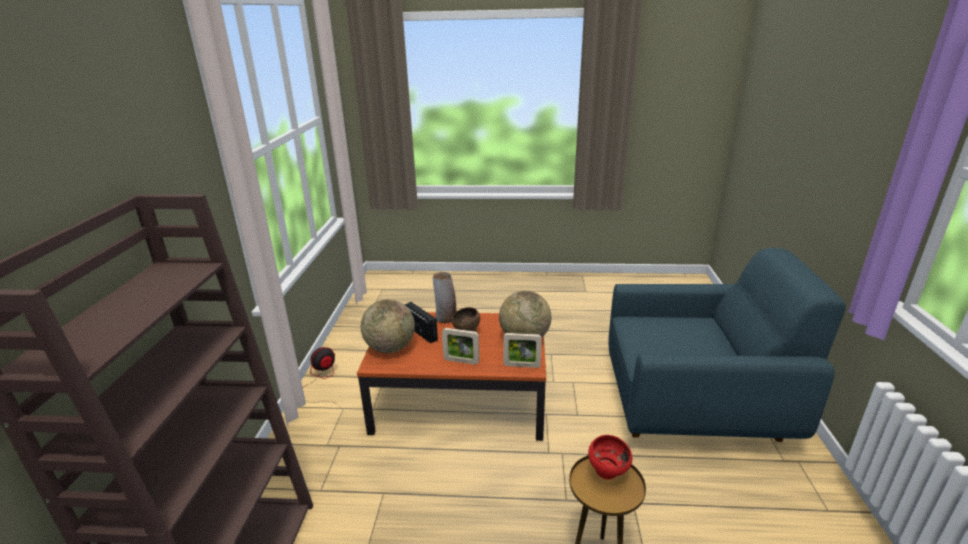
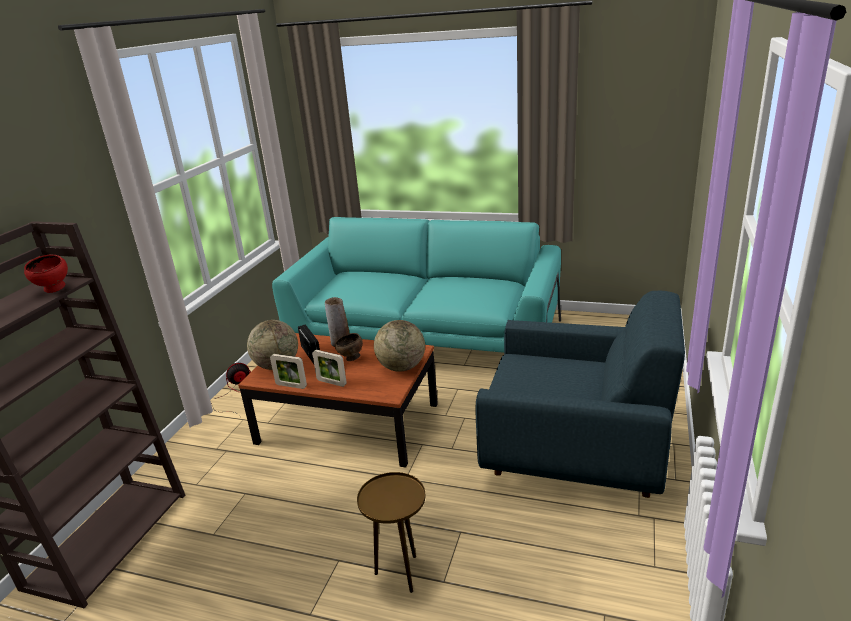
camera: 15 degrees right, 0 degrees up
(493, 306) = (425, 337): none -> turquoise sofa
(522, 365) = (383, 391): picture frame -> picture frame (291, 386)
(608, 473) = (397, 489): red bowl -> red bowl (54, 290)

